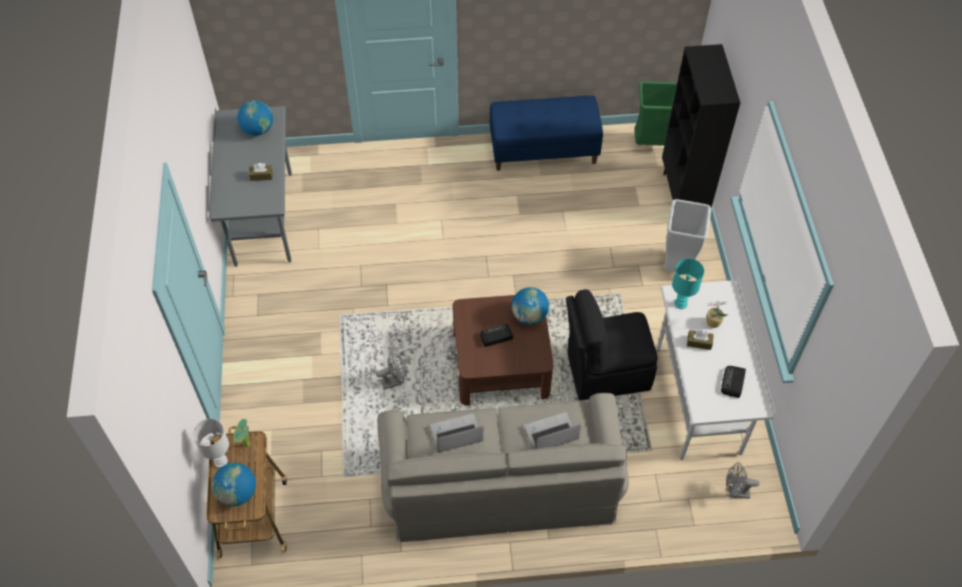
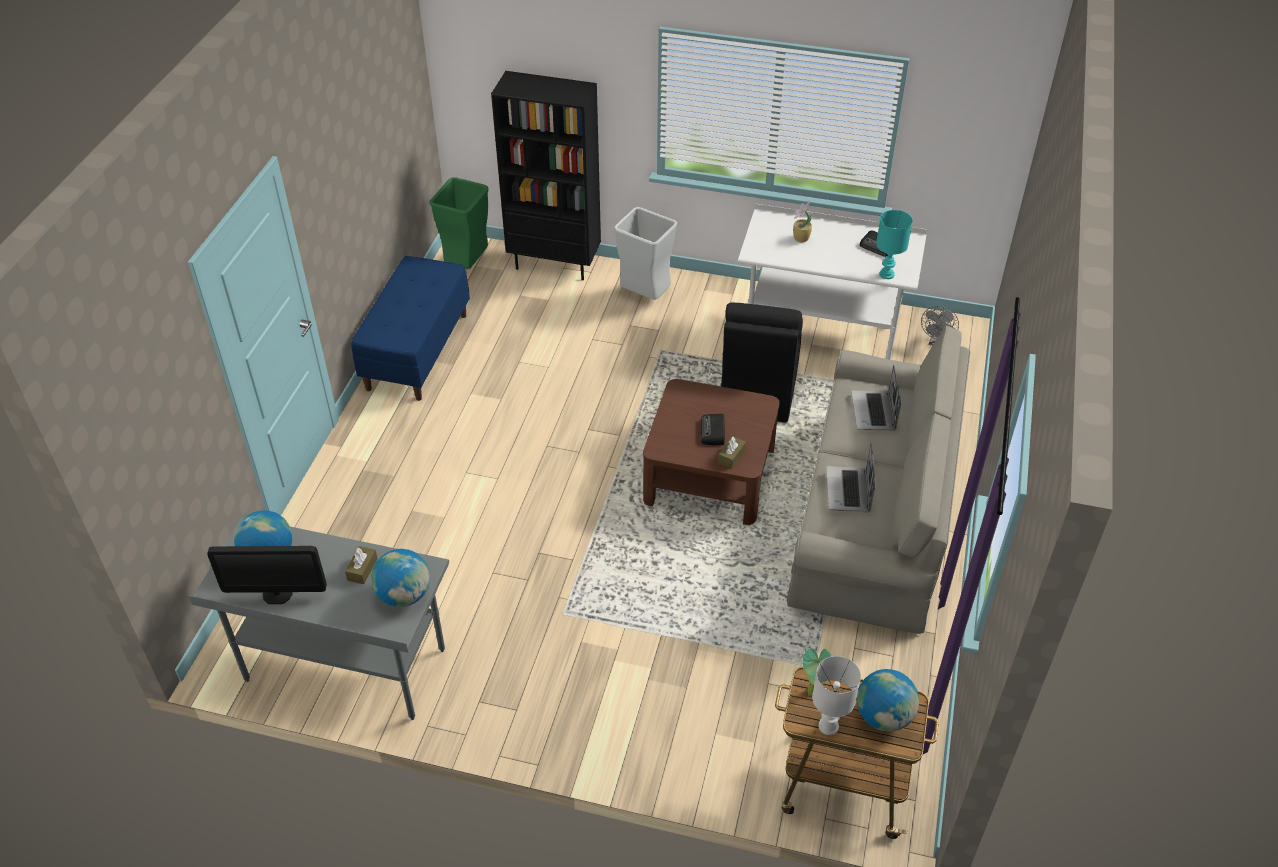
camera: 70 degrees left, 10 degrees down
(231, 145) = (277, 594): none -> monitor
(394, 381) = (693, 581): grey fan -> none
(529, 316) = (697, 396): globe -> globe (404, 595)
(681, 304) = (768, 252): turquoise table lamp -> turquoise table lamp (887, 274)
(699, 342) = (822, 254): brown tissue box -> brown tissue box (731, 456)

